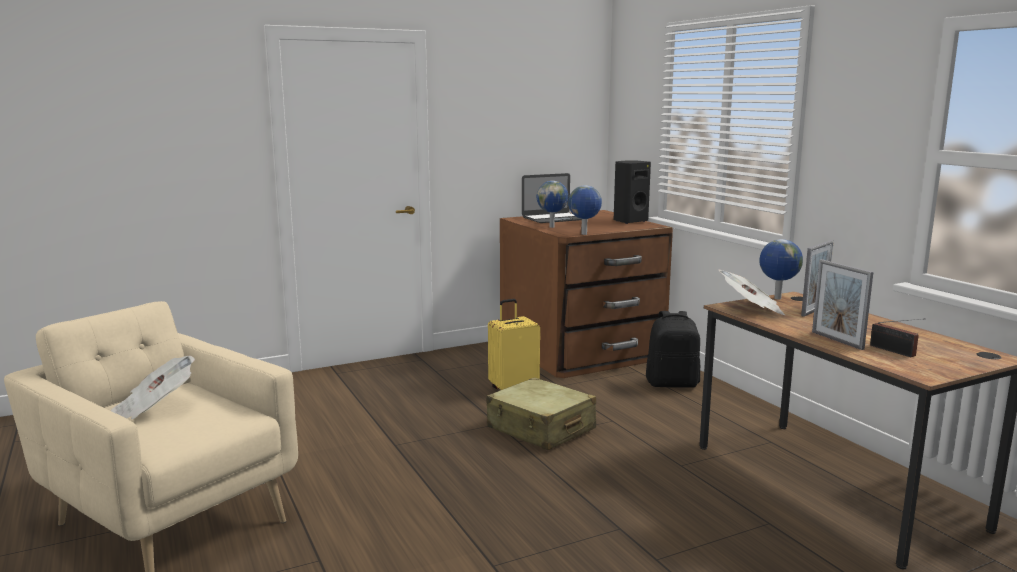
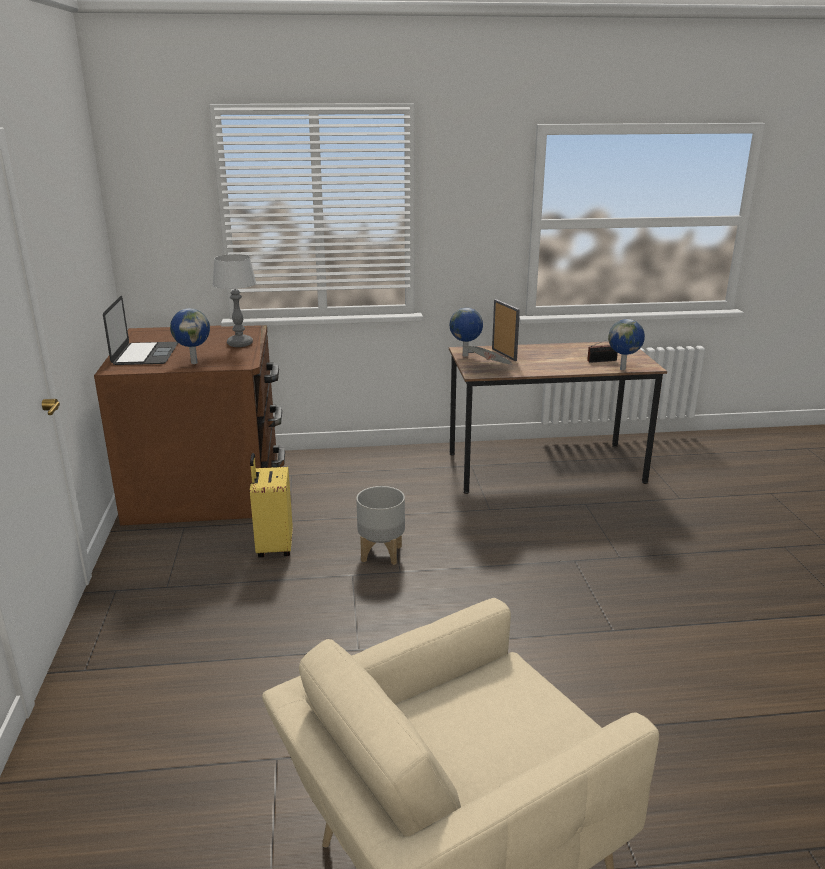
camera: 70 degrees left, 10 degrees up
(155, 408) = (468, 741): newspaper -> none
(541, 429) = (381, 553): beige suitcase -> grey planter
(584, 234) = (254, 358): globe -> globe (623, 369)
(612, 228) = (240, 344): none -> table lamp
(629, 221) = (213, 332): black speaker -> none
(672, 383) = (335, 468): black backpack -> none
(837, 340) = (575, 367): picture frame -> none

